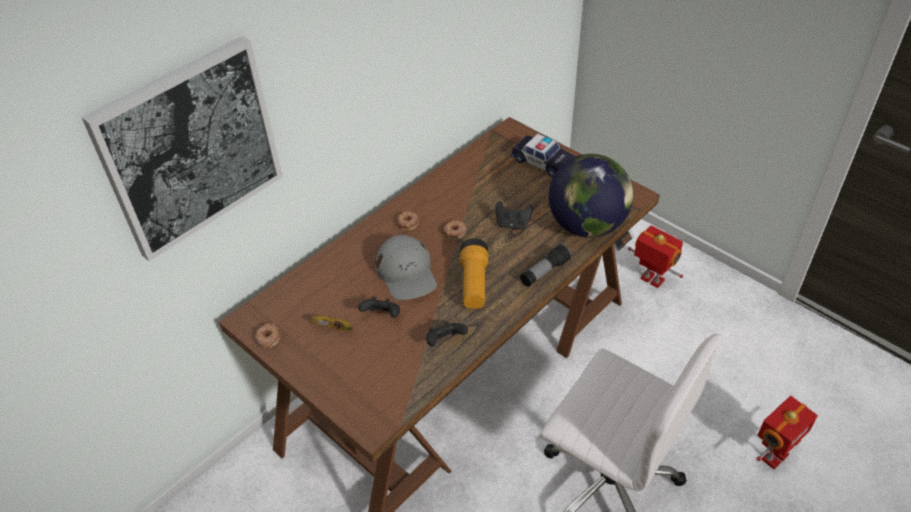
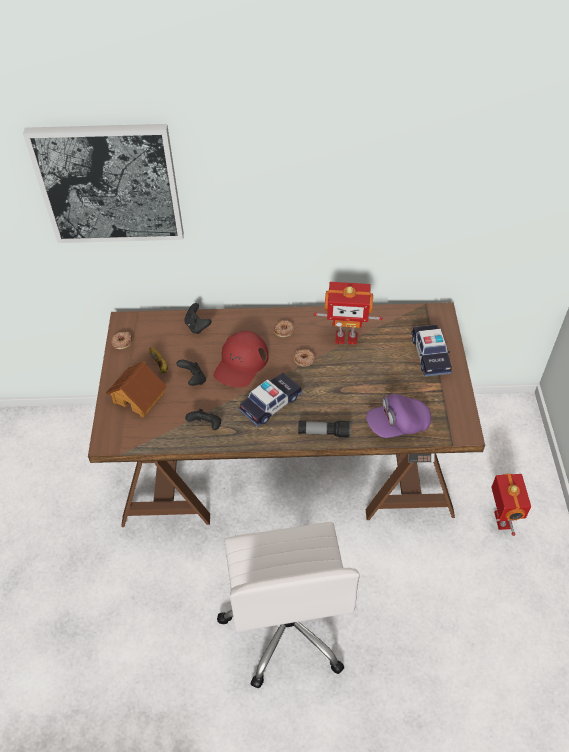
camera: 45 degrees right, 5 degrees up
(351, 368) = (139, 397): none -> toy house
(406, 273) = (241, 363): grey cap -> red cap
(474, 283) = (270, 403): flashlight -> toy car
(512, 224) = (348, 383): black game controller -> black game controller (197, 326)
(587, 225) = (397, 425): globe -> purple cap
(773, 456) = (427, 721): toy robot -> toy robot (346, 337)

